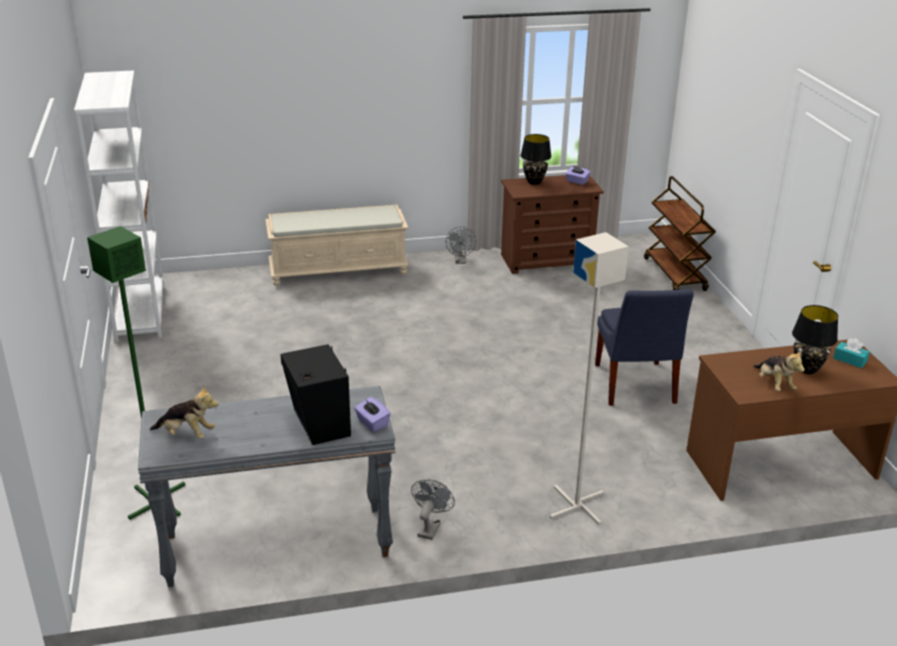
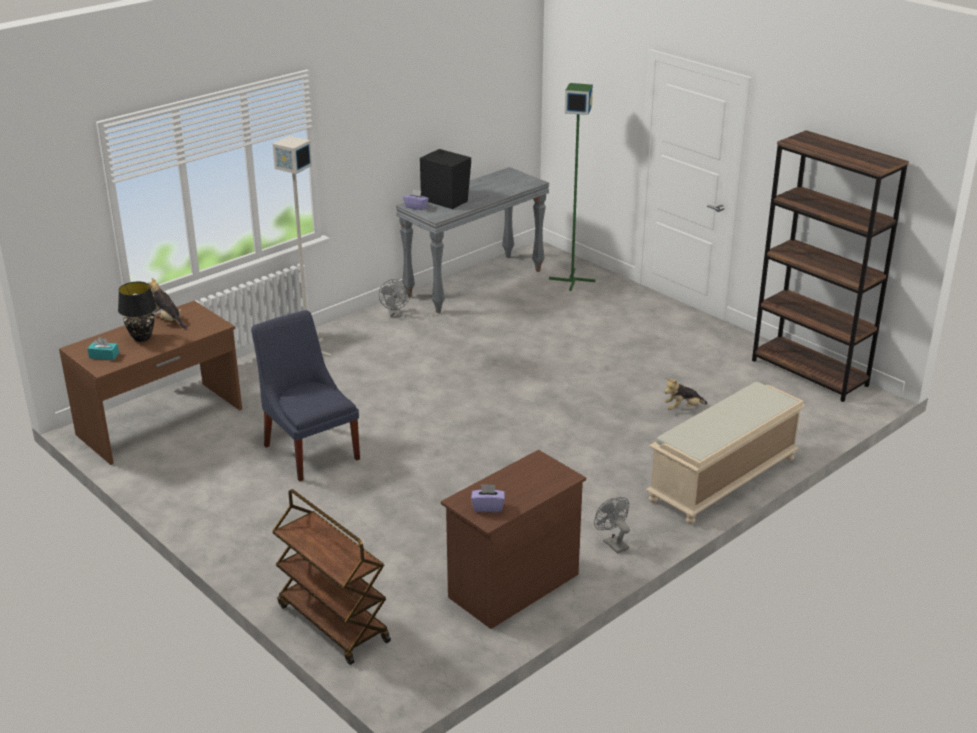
camera: 150 degrees right, 0 degrees up
(140, 312) = (809, 373): white bookcase -> brown bookcase
(187, 434) = (508, 180): plush toy -> plush toy (683, 408)
(534, 182) = (540, 486): black table lamp -> none

